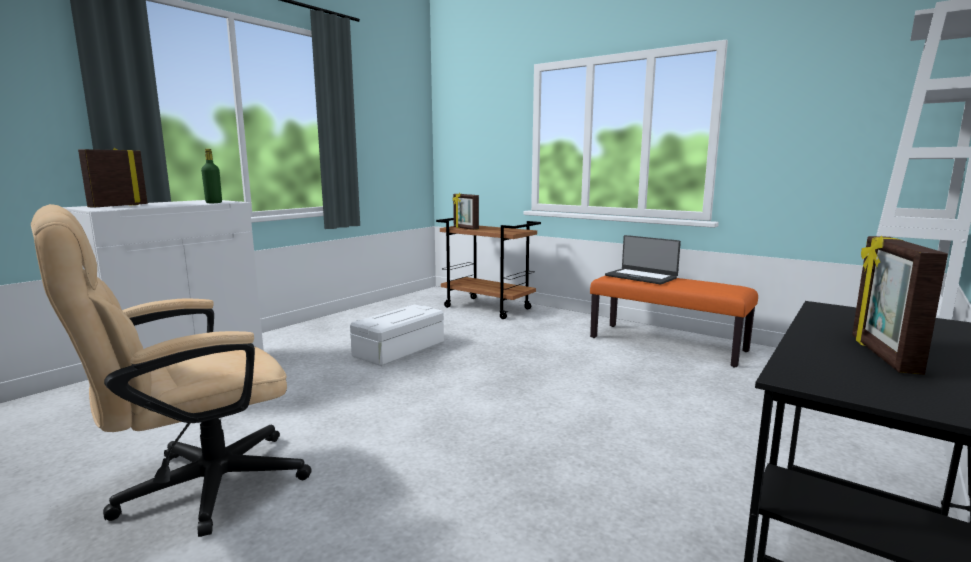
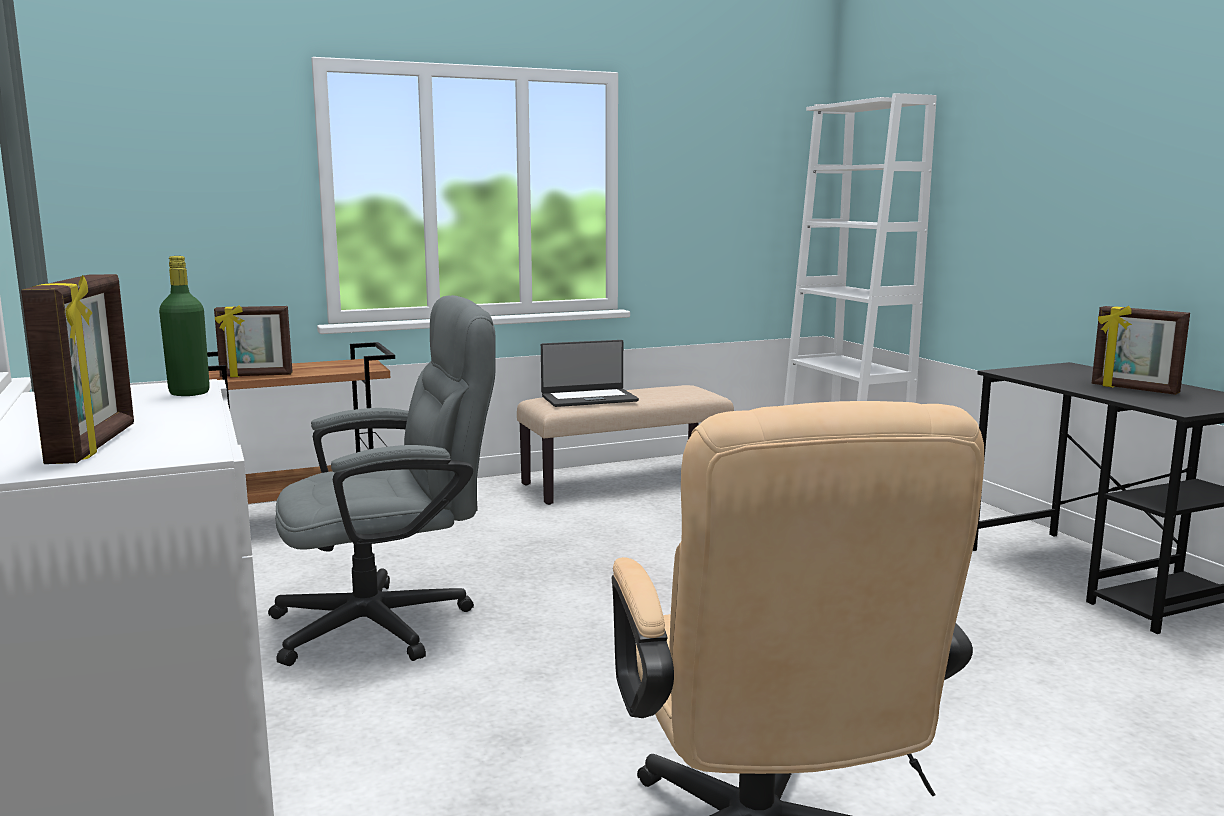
camera: 60 degrees left, 0 degrees up
(118, 206) = (95, 445): picture frame -> picture frame turned 150 degrees counterclockwise
(400, 349) = (391, 622): white storage box -> grey office chair
(667, 344) = (625, 482): orange bench -> beige bench

